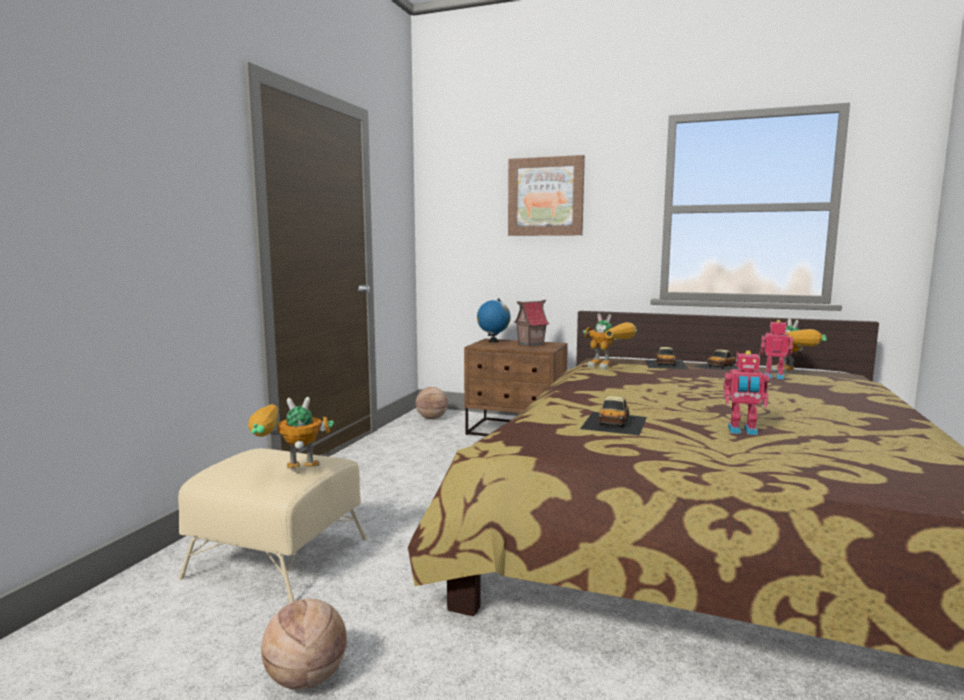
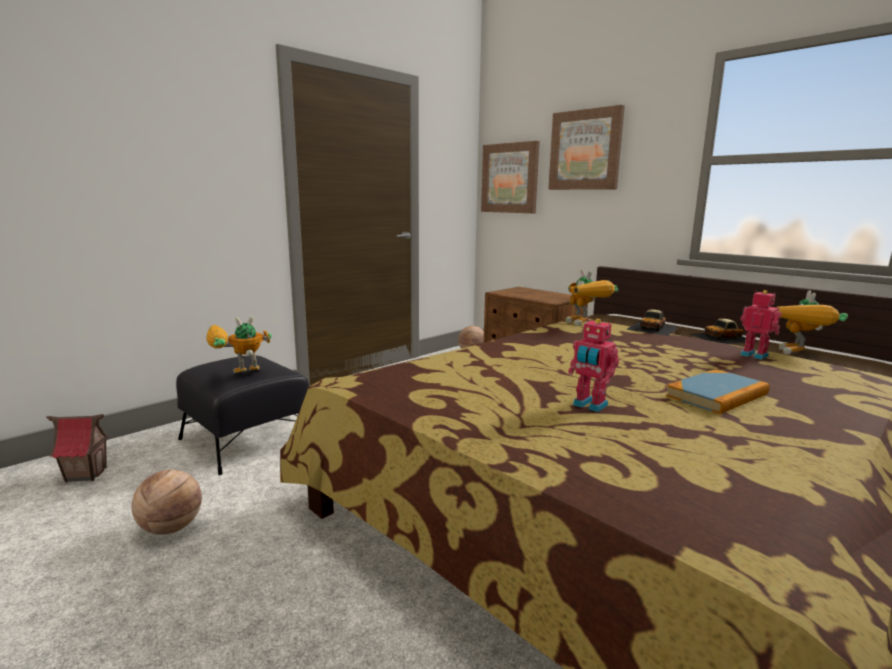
camera: 25 degrees right, 5 degrees up
(279, 558) = (247, 440): beige ottoman -> black ottoman
(288, 473) = (237, 376): toy robot -> toy robot turned 45 degrees counterclockwise
(458, 224) = (510, 178): none -> picture
(493, 341) = (520, 290): globe -> none
(530, 344) = (548, 295): toy house -> toy house (86, 474)
(615, 422) = (480, 376): toy car -> none
(806, 409) = (717, 395): none -> book

